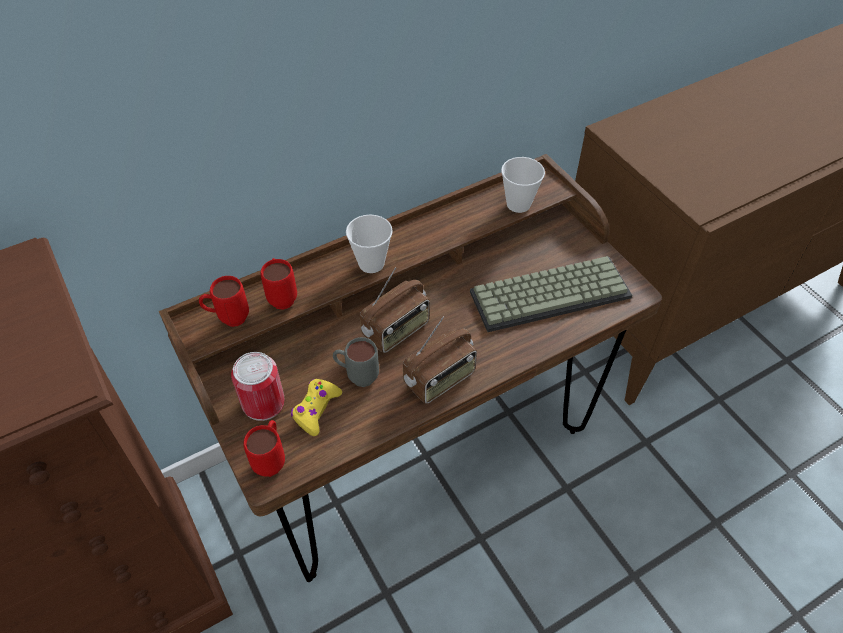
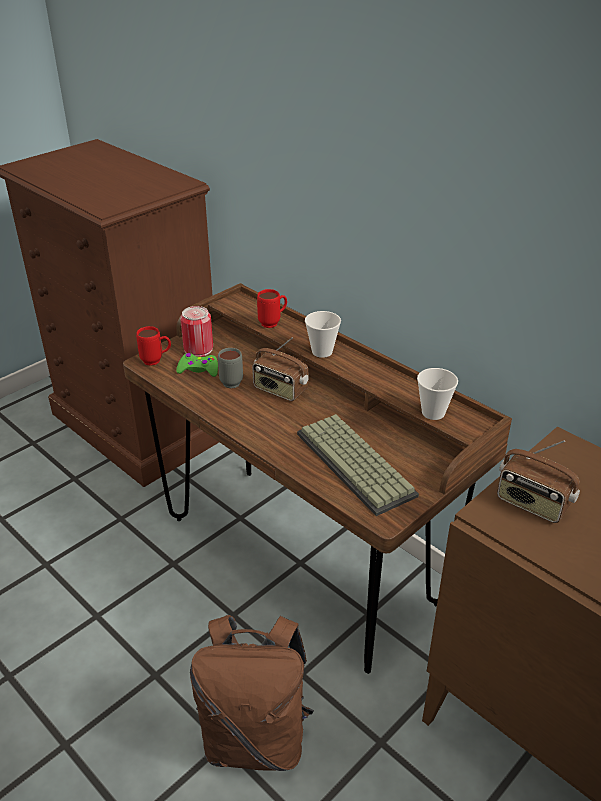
camera: 75 degrees right, 15 degrees down
(228, 318) = (245, 308): red mug -> none
(316, 409) = (198, 370): yellow game controller -> green game controller
(440, 380) = (241, 418): radio -> radio (532, 504)
(630, 544) = (255, 737): none -> brown backpack

